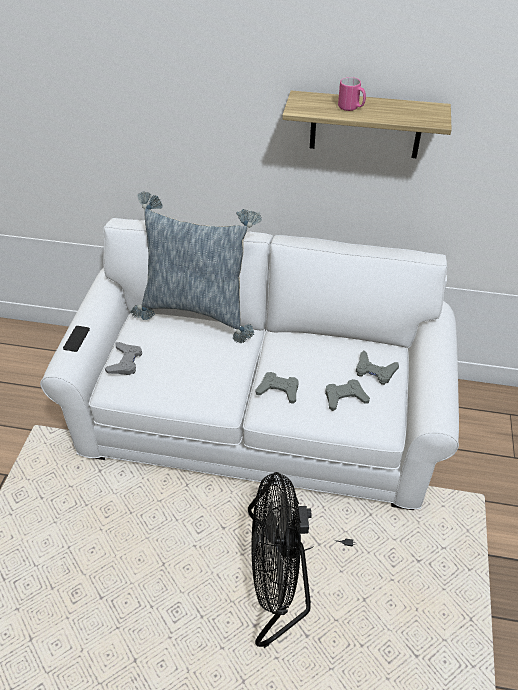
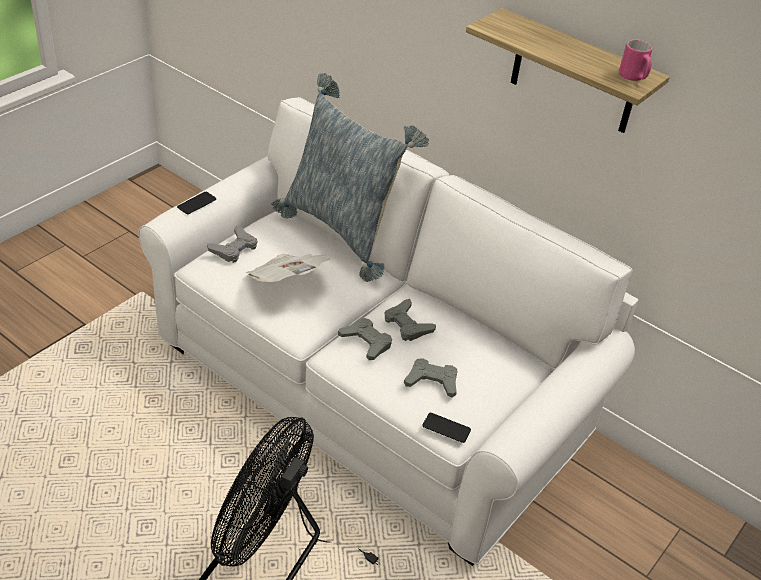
camera: 25 degrees right, 5 degrees down
(187, 371) = (287, 283): none -> newspaper
(351, 108) = (547, 44): pink mug -> pink mug (633, 78)
(374, 371) = (489, 371): grey game controller -> grey game controller (407, 324)
(379, 428) = (446, 428): none -> phone

